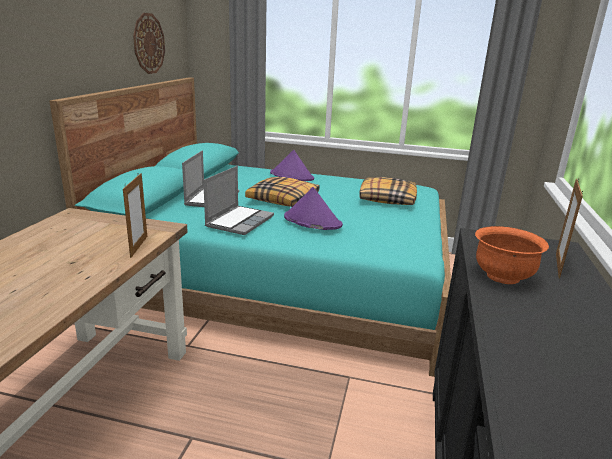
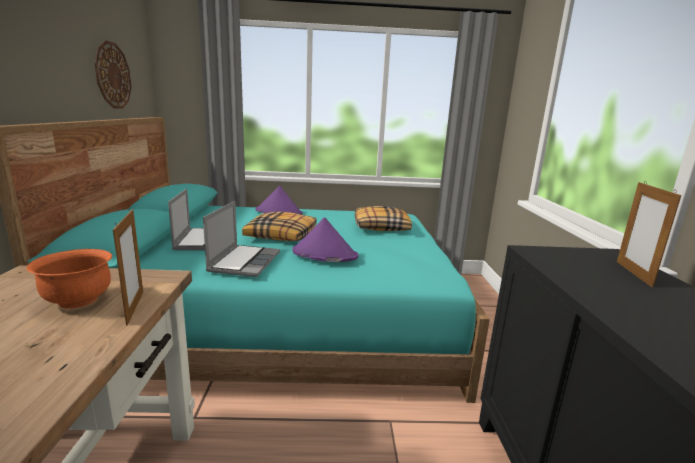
camera: 15 degrees left, 5 degrees down
(502, 276) = (604, 293): orange bowl -> orange bowl (78, 300)

